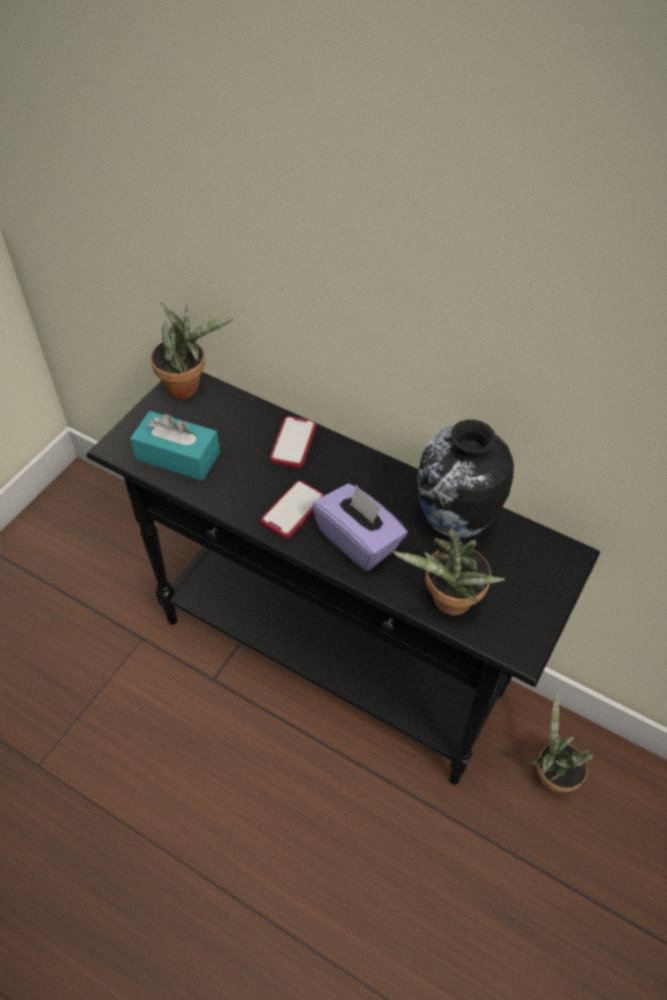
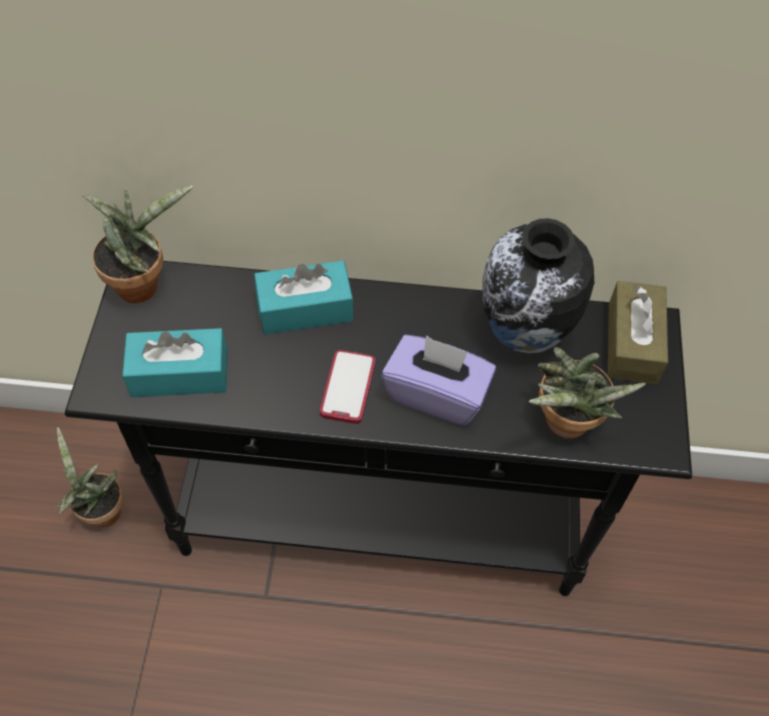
camera: 25 degrees left, 5 degrees up
(293, 443) = (305, 309): phone -> turquoise tissue box
(542, 562) = (632, 343): none -> brown tissue box
(550, 775) = (651, 544): potted plant -> potted plant (101, 511)

